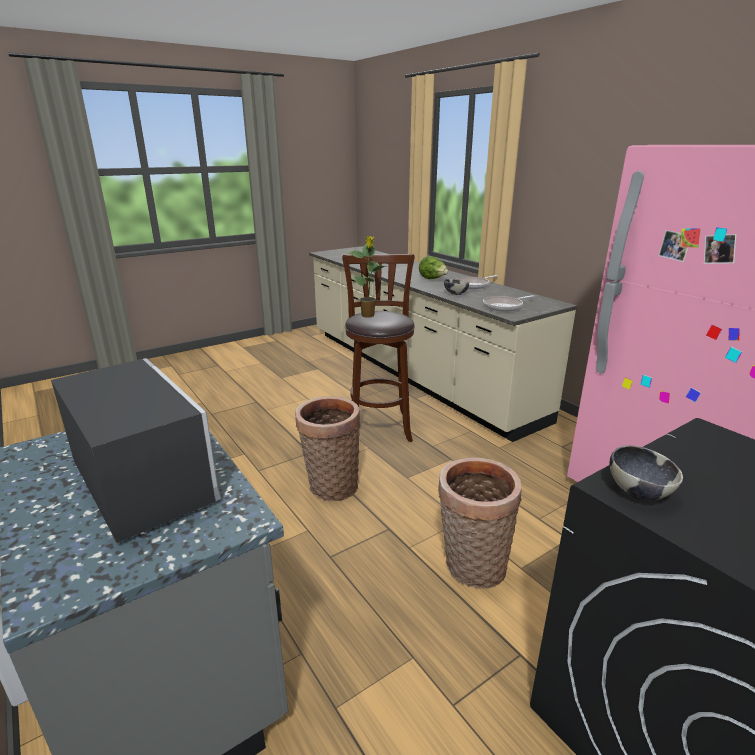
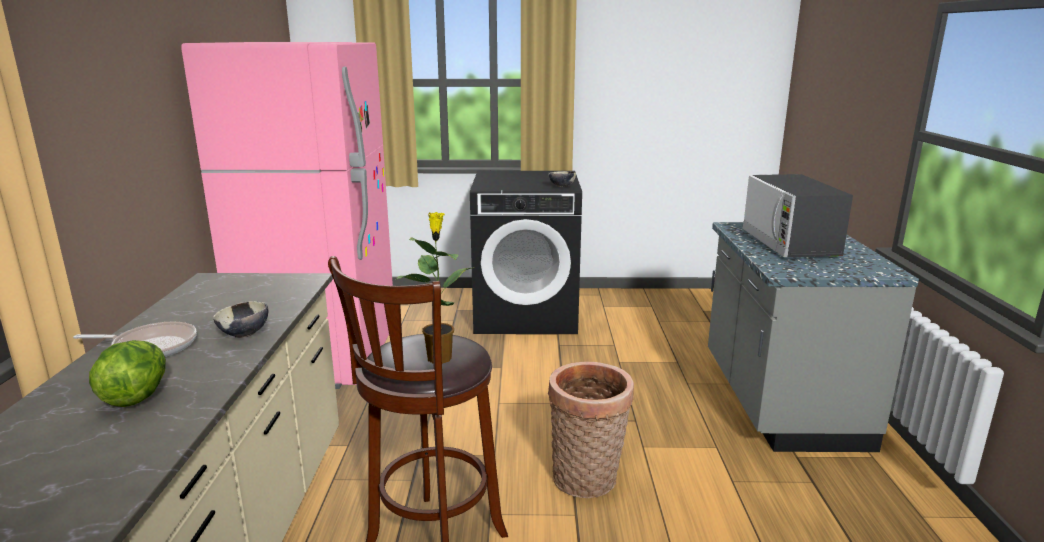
camera: 145 degrees left, 5 degrees down
(471, 567) = (533, 378): basket -> none
(504, 307) = (273, 292): frying pan -> none

